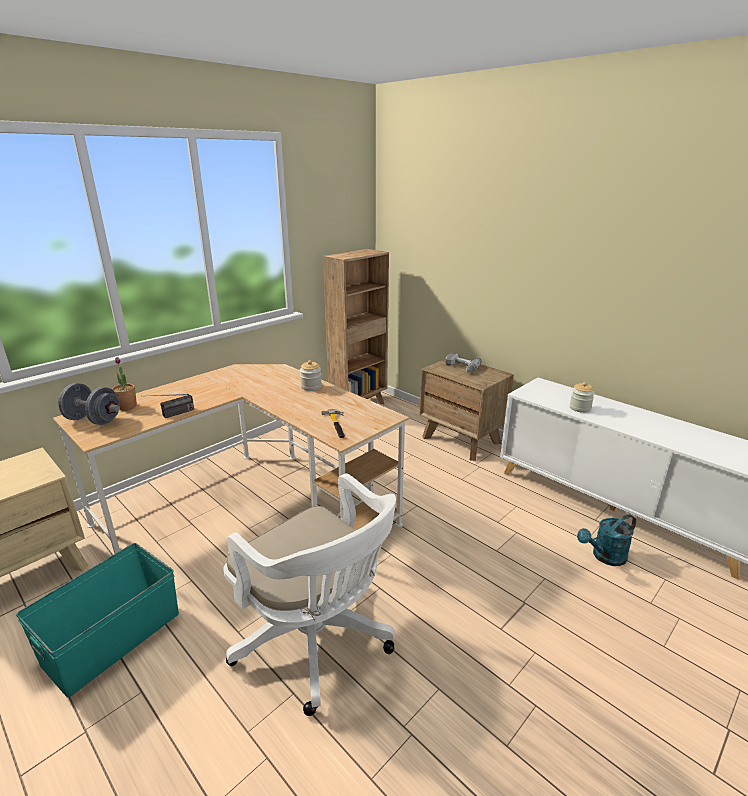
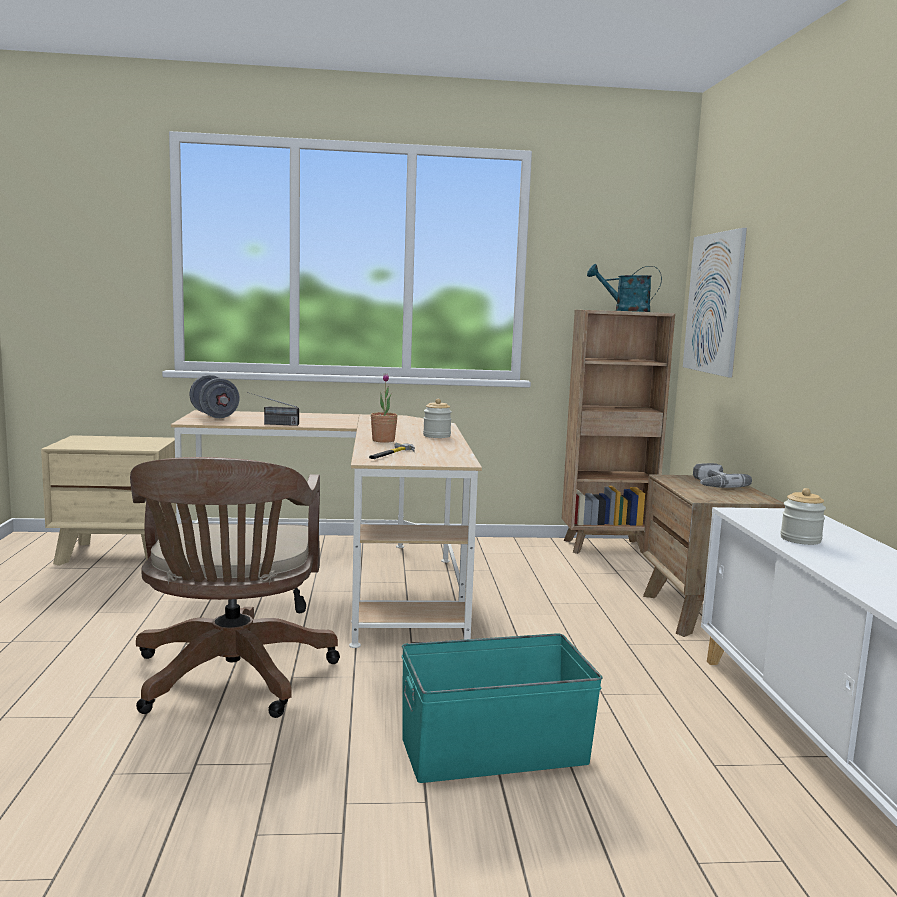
camera: 40 degrees right, 15 degrees down
(114, 638) = (104, 608): turquoise storage box -> turquoise storage box (495, 751)
(127, 407) = (254, 415): potted plant -> potted plant (383, 440)
(318, 642) = (231, 680): white office chair -> brown office chair
(415, 244) = (714, 303): none -> picture
(604, 557) = (712, 791): turquoise watering can -> turquoise watering can (625, 311)

